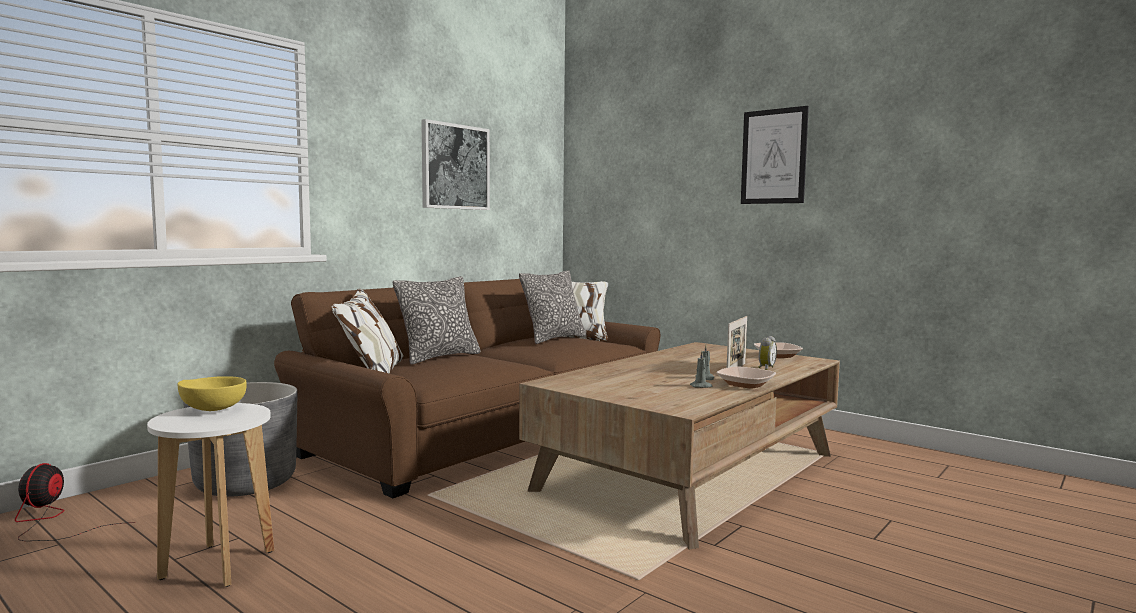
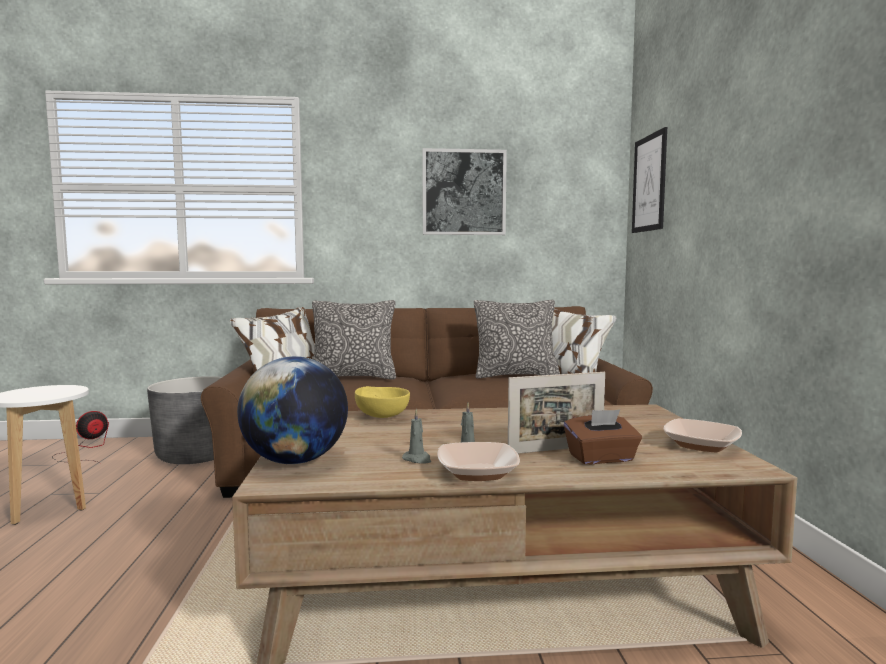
camera: 45 degrees right, 0 degrees up
(212, 409) = (58, 389): yellow bowl -> yellow bowl (382, 416)
(650, 401) = (295, 461): none -> globe
(765, 368) = (601, 458): alarm clock -> brown tissue box
(773, 156) = (813, 119): picture -> picture (649, 183)

